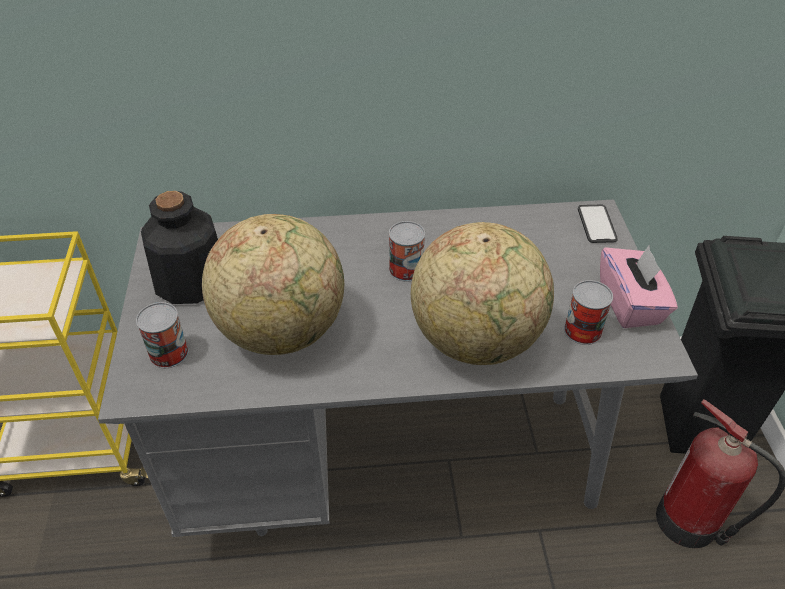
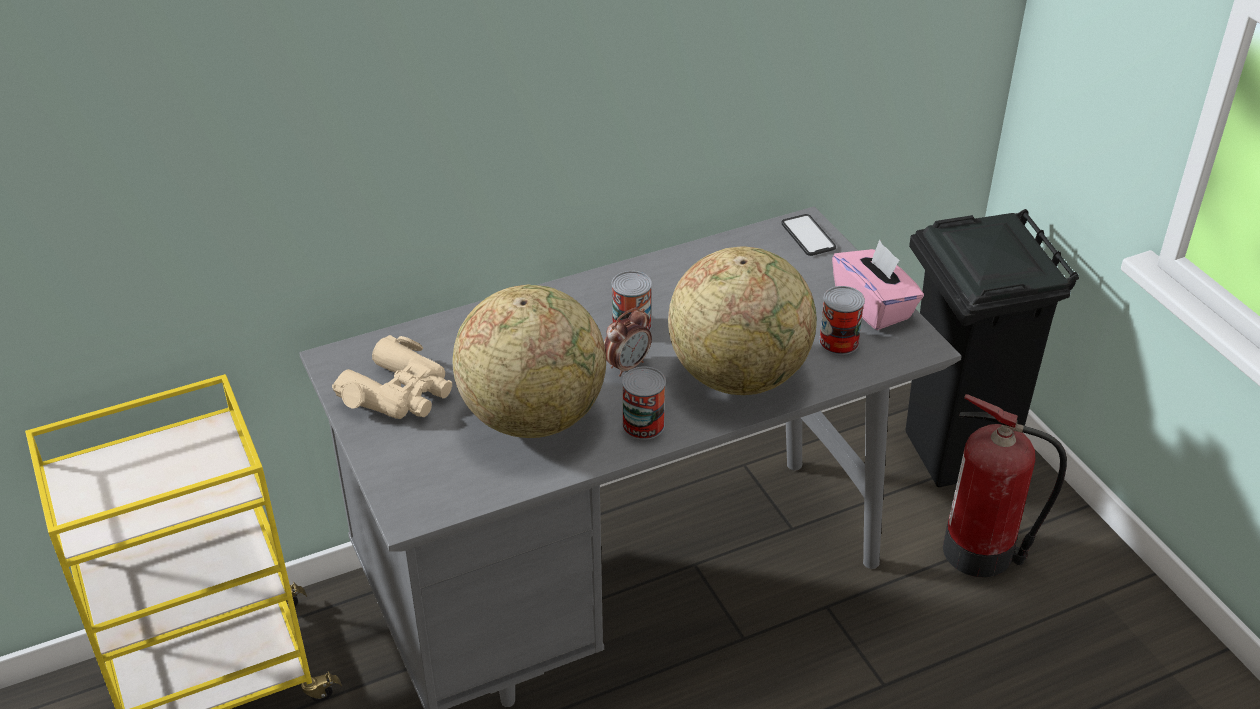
camera: 20 degrees left, 5 degrees down
(169, 353) = (424, 468): can -> can (643, 425)
(191, 280) = (399, 393): bottle -> beige binoculars
(384, 304) = (627, 366): none -> alarm clock

